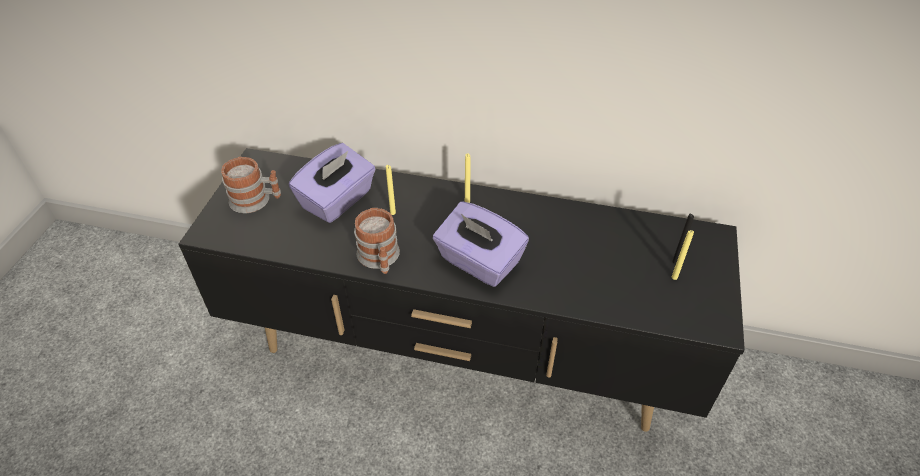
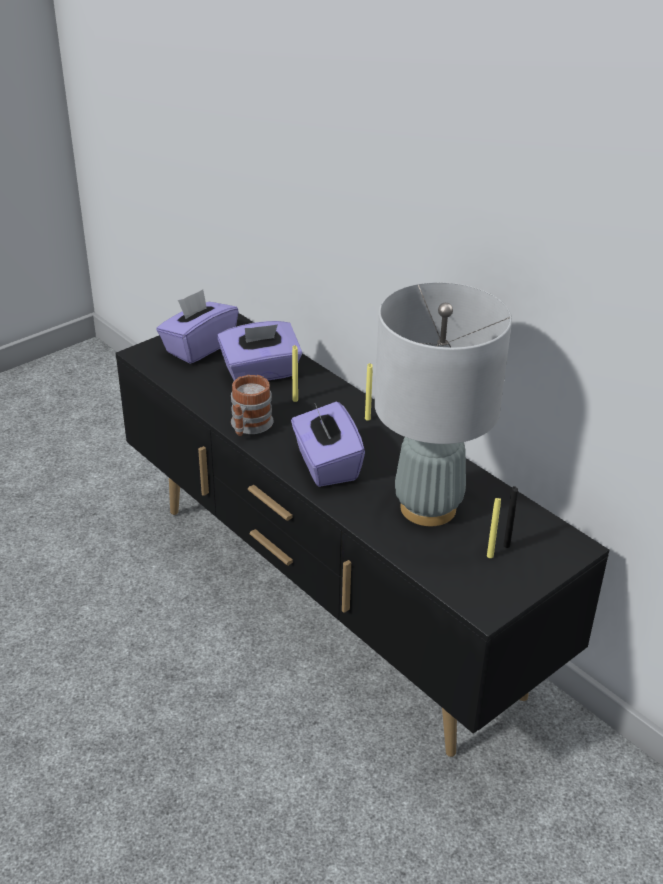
camera: 35 degrees right, 10 degrees down
(256, 200) = (199, 347): mug -> purple tissue box
(591, 259) = (428, 507): none -> grey table lamp

